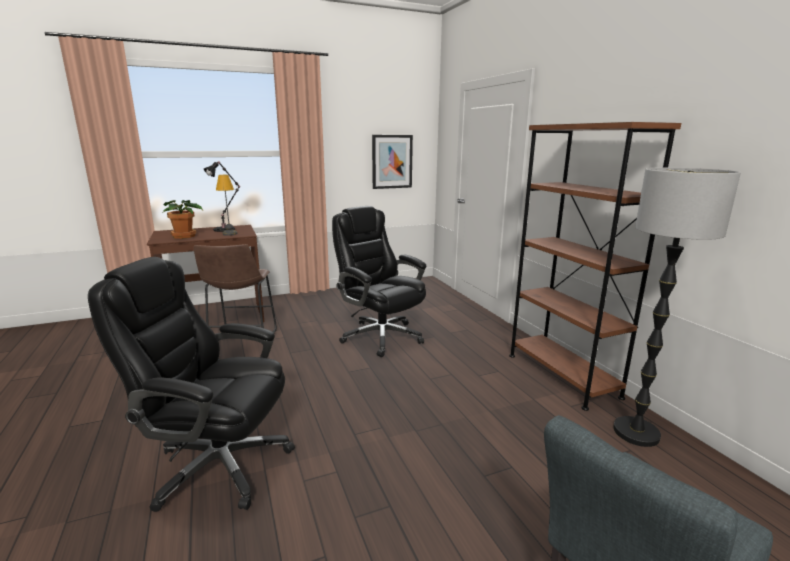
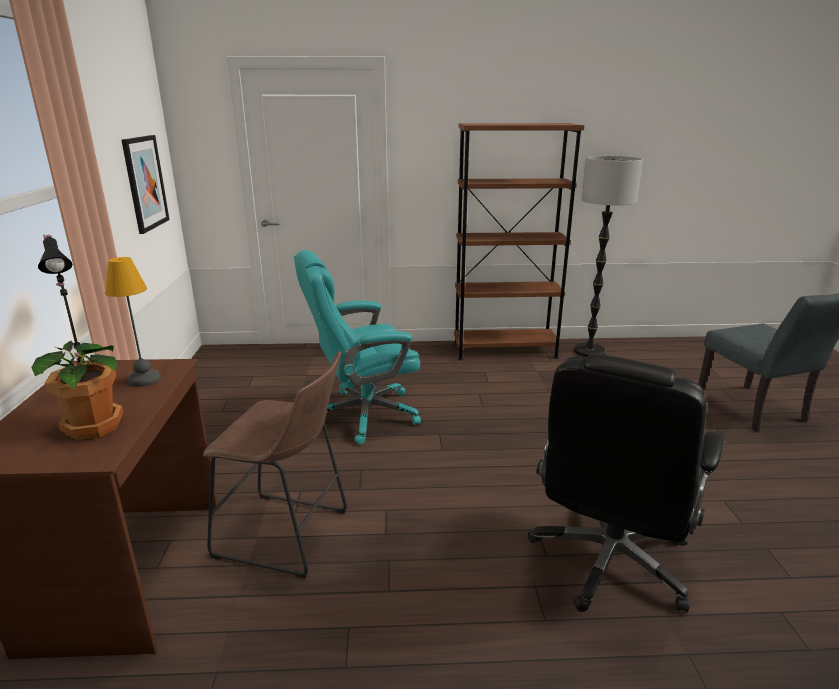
camera: 70 degrees left, 5 degrees up
(380, 336) = (363, 414): black office chair -> turquoise office chair

